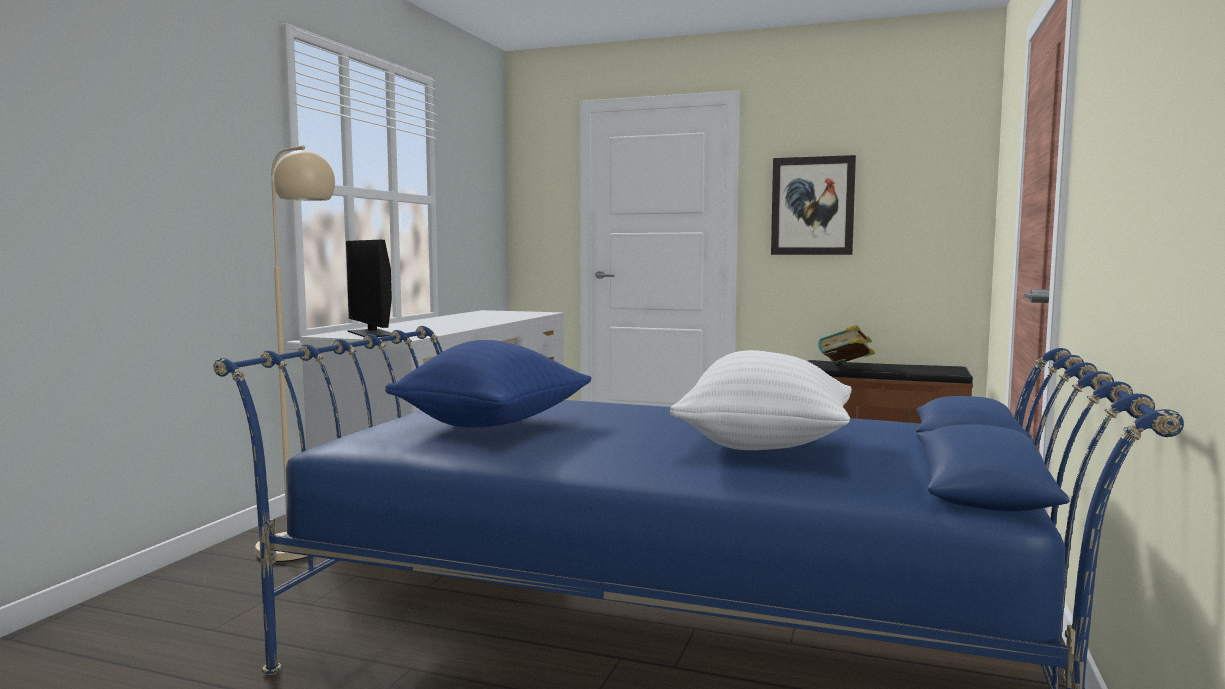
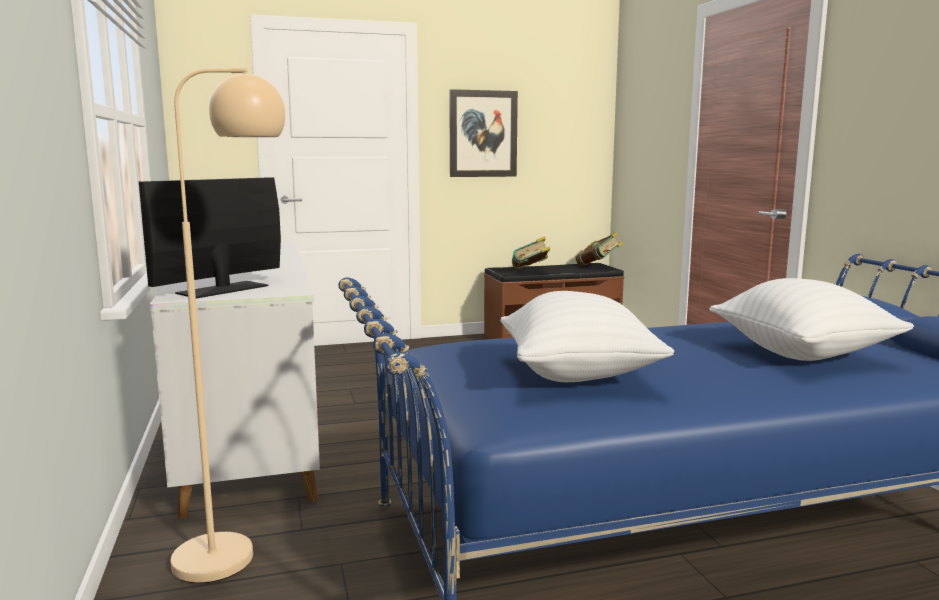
camera: 35 degrees left, 5 degrees up
(372, 333) = (223, 289): monitor -> monitor turned 105 degrees clockwise
(492, 425) = (577, 375): blue pillow -> white pillow
(948, 370) = (598, 266): none -> book

